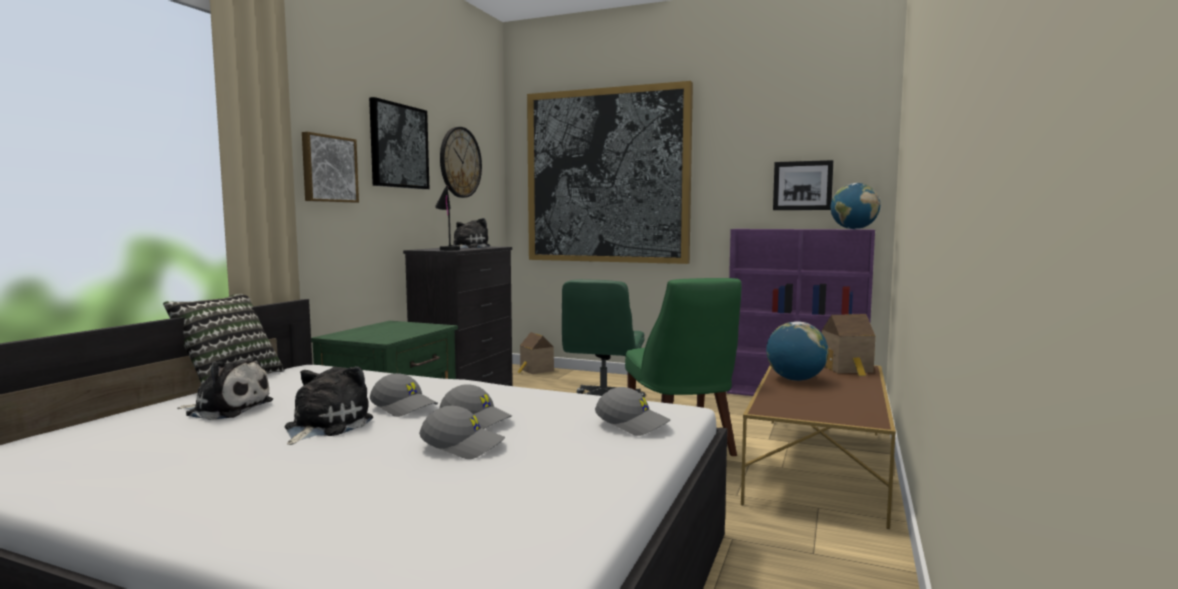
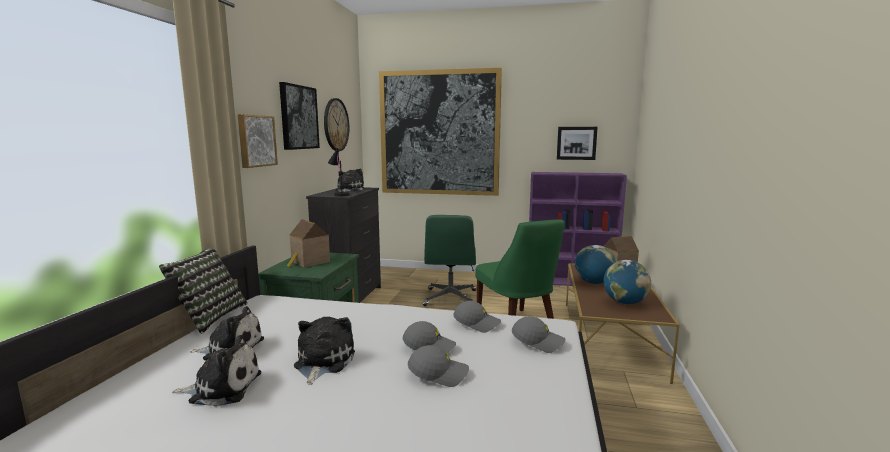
camera: 10 degrees left, 5 degrees up
(183, 440) = (222, 388): none -> plush toy
(405, 407) = (367, 336): grey cap -> grey cap (477, 323)
(535, 370) = (389, 270): toy house -> toy house (309, 262)
(853, 229) = (611, 173): globe -> globe (625, 302)

